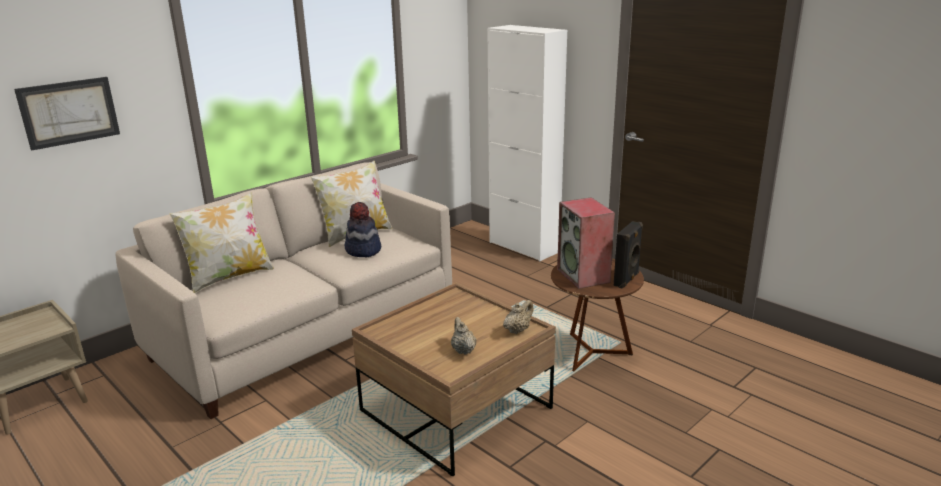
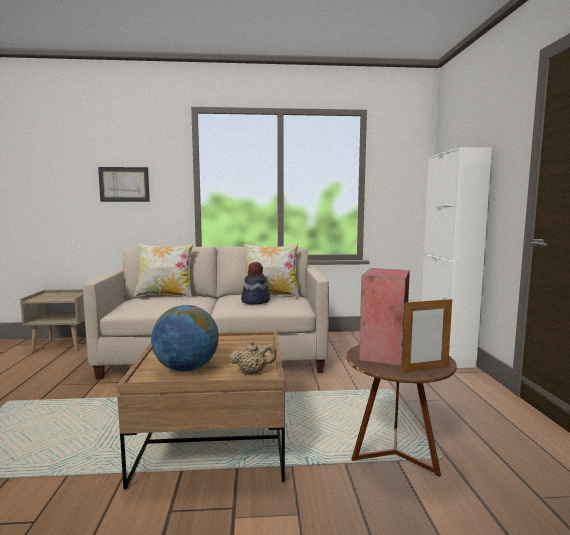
camera: 40 degrees right, 15 degrees down
(463, 350) = (186, 369): beige teapot -> globe
(627, 280) = (425, 369): black speaker -> picture frame

